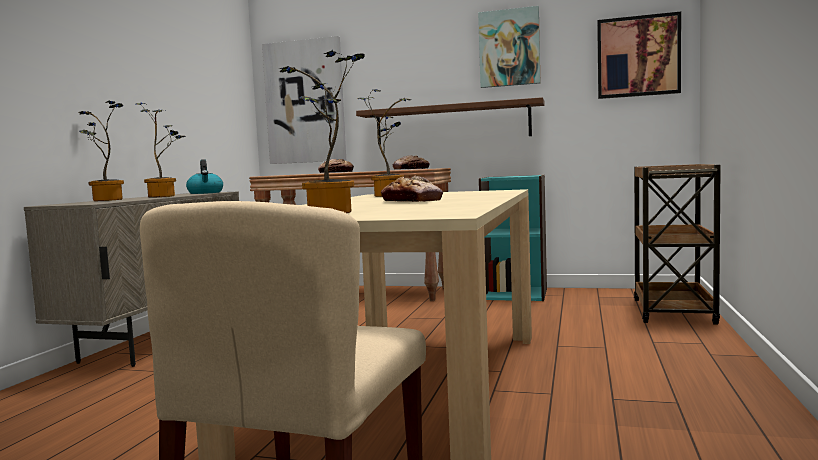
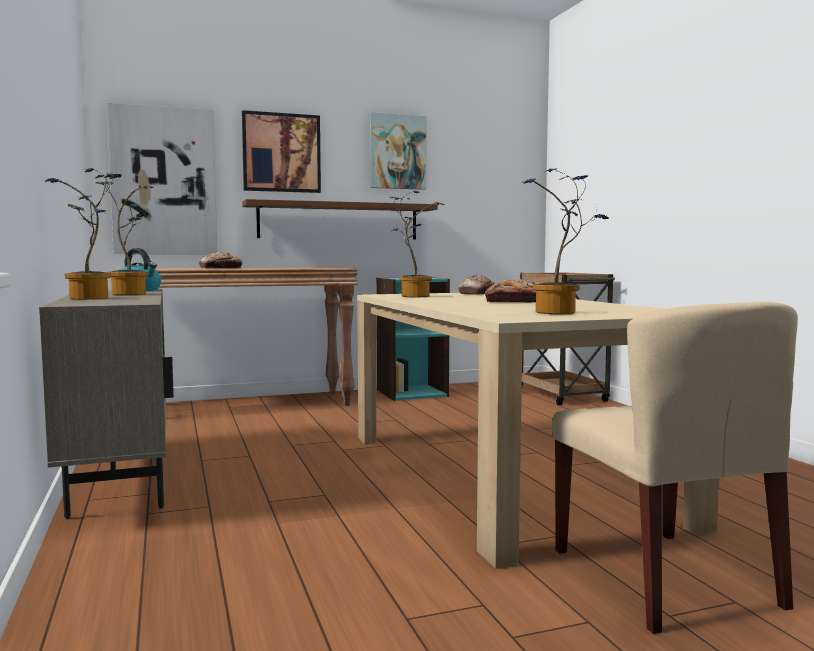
camera: 35 degrees left, 0 degrees up
(411, 169) = (305, 267): bread -> bread (477, 293)
(638, 56) = (503, 175): picture -> picture (281, 153)

